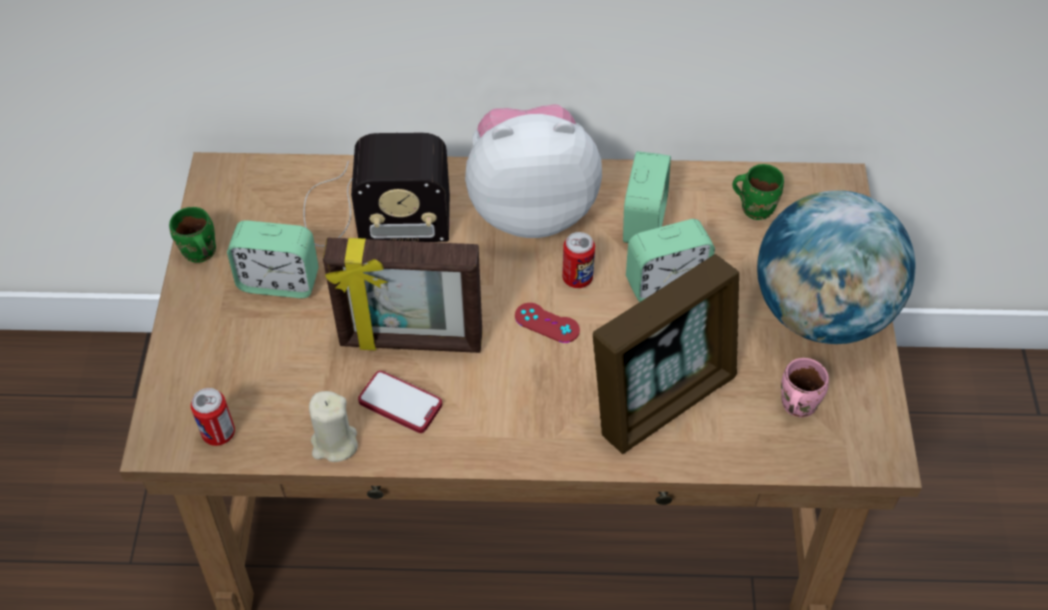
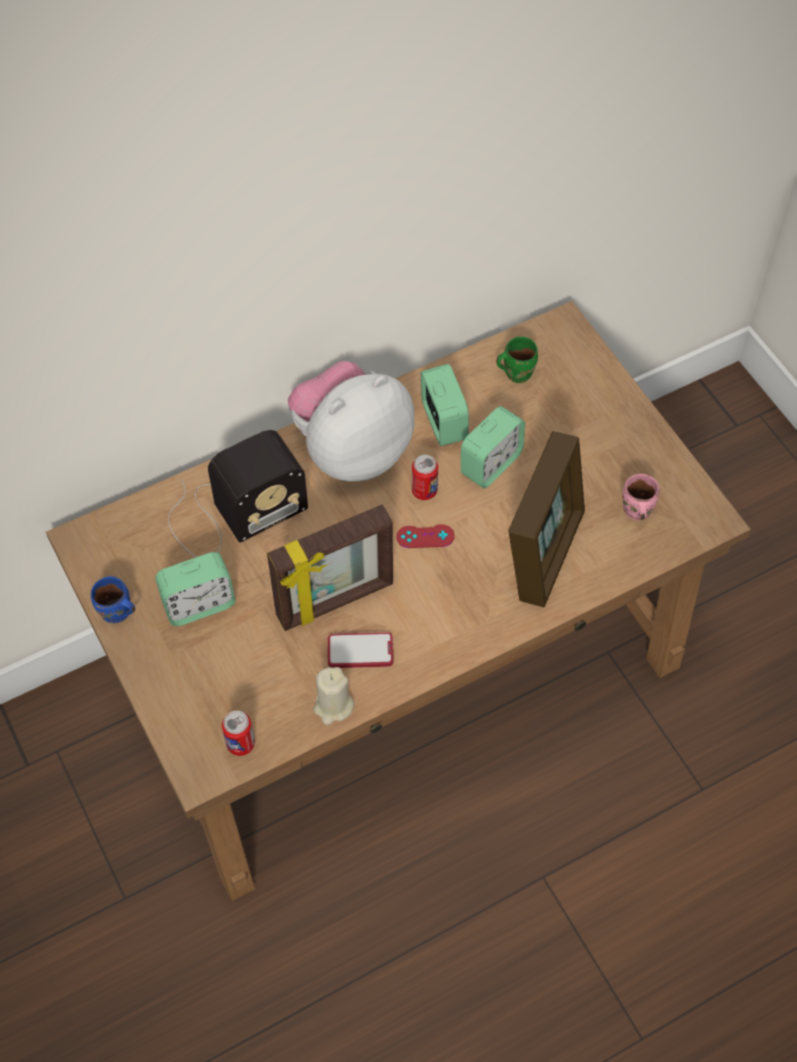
camera: 30 degrees left, 5 degrees up
(198, 253) = (116, 614): green mug -> blue mug
(820, 312) = (611, 434): globe -> none

